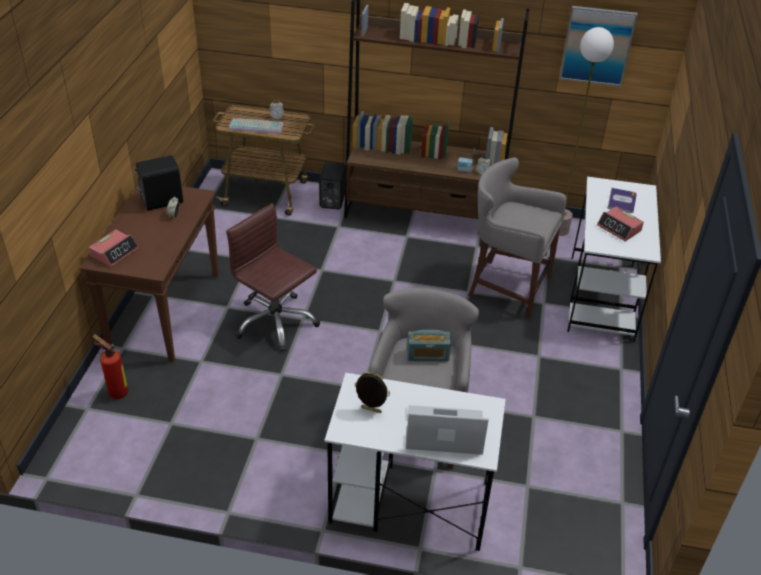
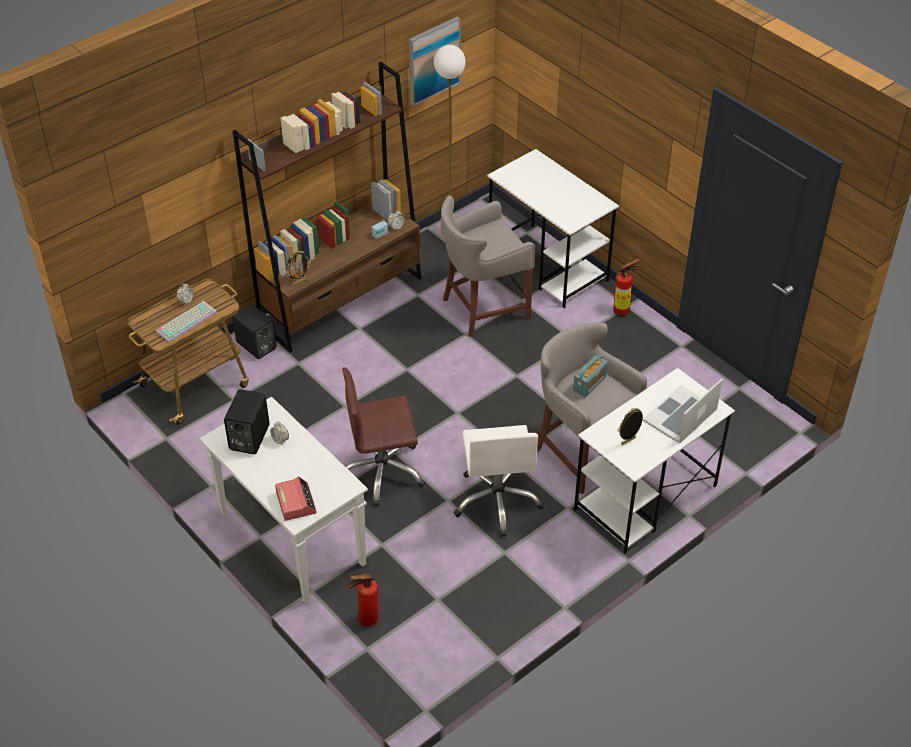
camera: 50 degrees left, 5 degrees up
(165, 311) = (290, 538): brown console table -> white console table
(309, 404) = (497, 500): none -> white office chair
(367, 159) = (299, 282): none -> picture frame
(612, 370) = (624, 311): none -> fire extinguisher
(619, 228) = (564, 200): alarm clock -> none
(622, 201) = (535, 178): book -> none

